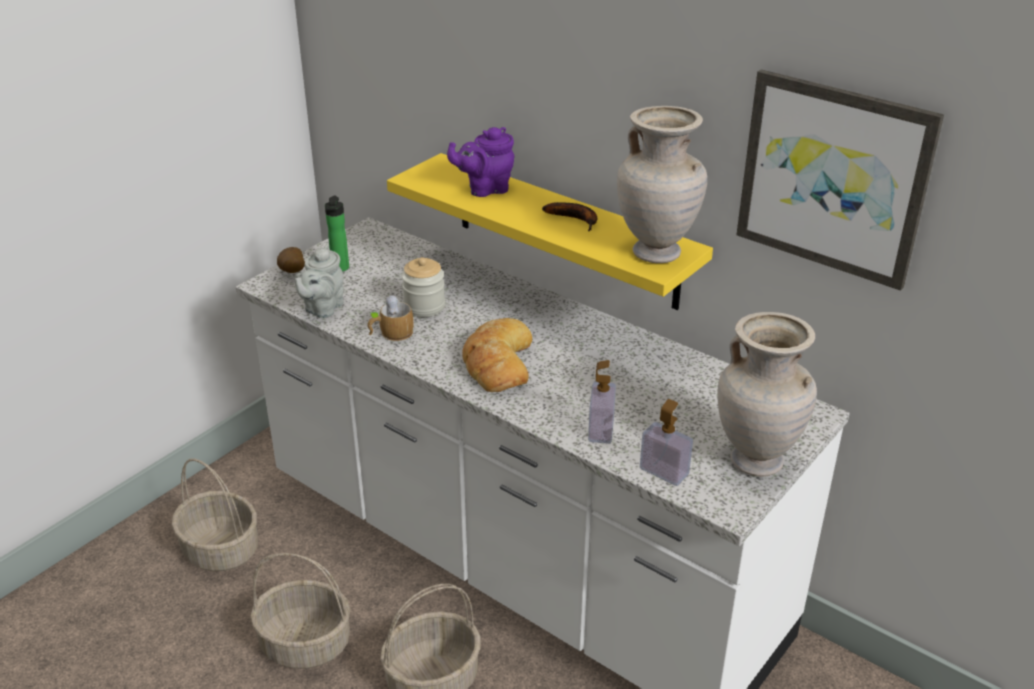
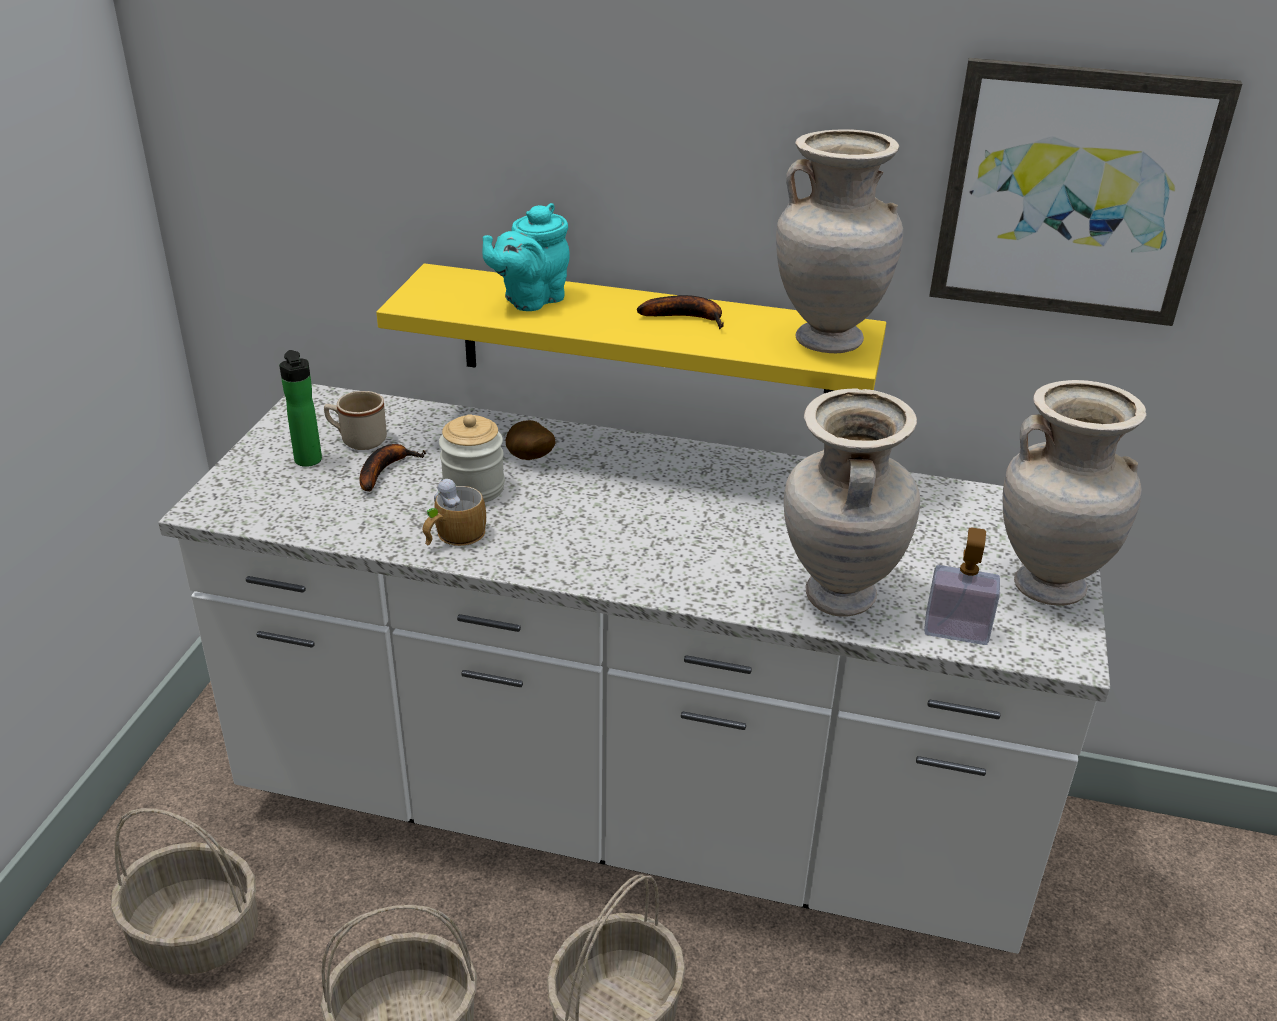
camera: 25 degrees left, 0 degrees up
(292, 273) = (237, 482): potato -> potato (529, 459)
(322, 309) = (323, 524): grey teapot -> none
(377, 261) = (357, 440): none -> beige mug
(379, 284) = (384, 470): none -> banana
(485, 189) = (530, 300): purple teapot -> turquoise teapot
(497, 362) = (633, 541): bread -> none
(601, 430) = (836, 597): soap dispenser -> beige vase

